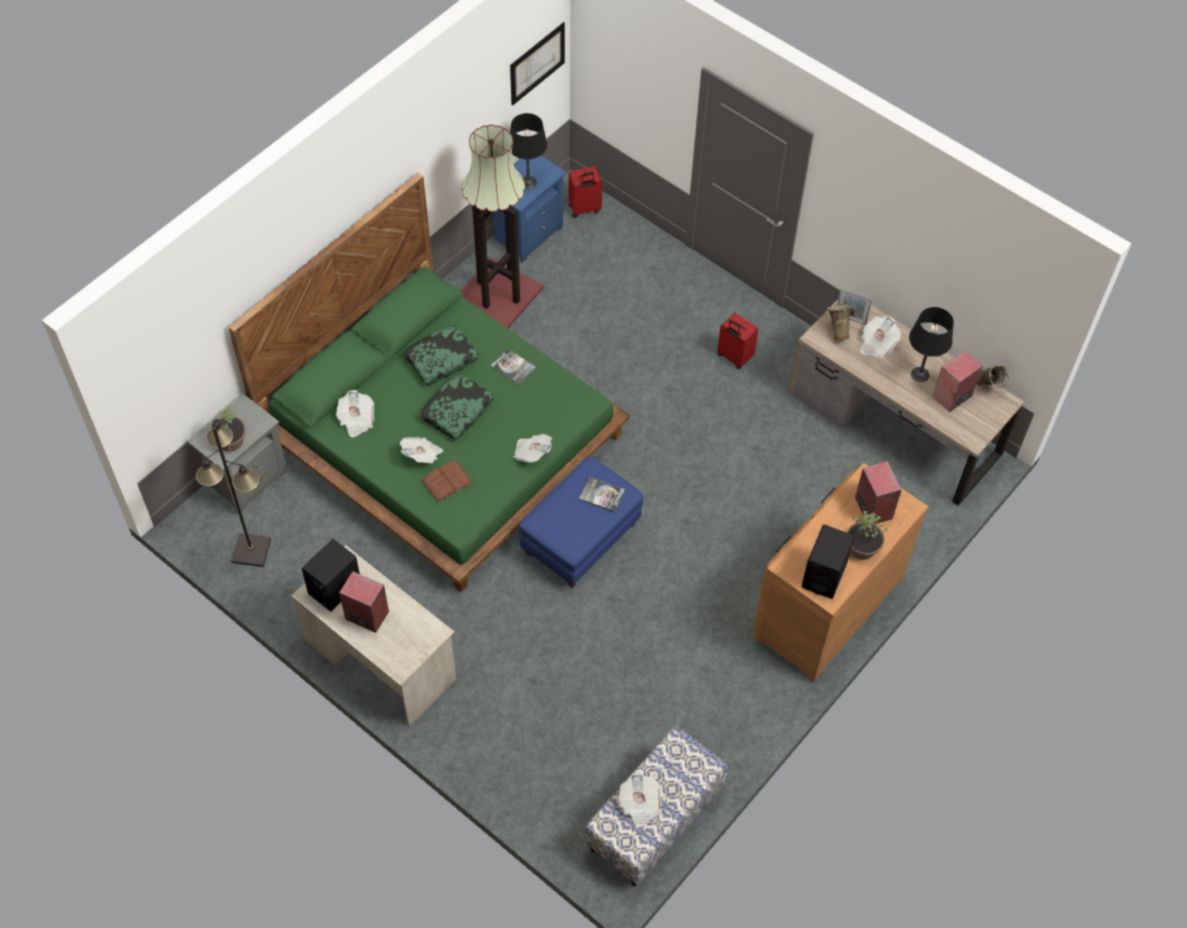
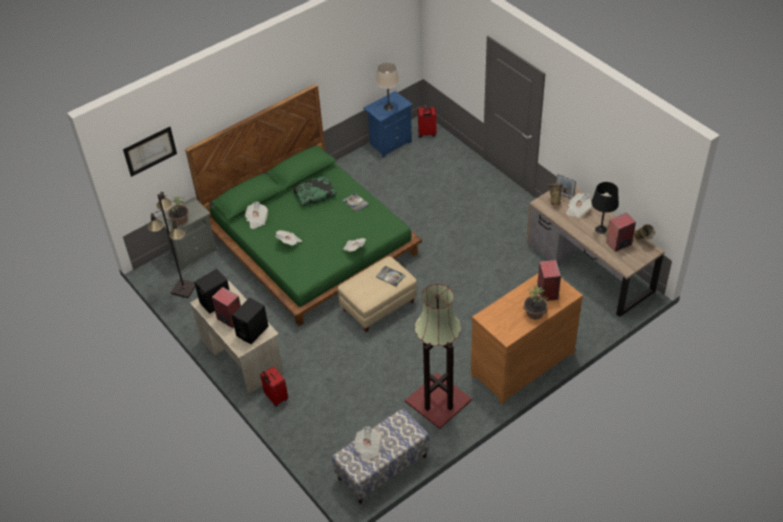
camera: 15 degrees right, 10 degrees down
(447, 481) = (299, 257): brown book -> none
(457, 410) = (316, 221): pillow -> none
(497, 294) = (363, 172): floor lamp -> floor lamp (437, 401)
(528, 182) = (388, 107): black table lamp -> beige table lamp
(537, 63) = (398, 35): picture -> picture (150, 151)
(580, 538) = (378, 306): blue ottoman -> beige ottoman
(734, 357) = (497, 220): red suitcase -> red suitcase (275, 398)
(824, 575) = (506, 324): black speaker -> black speaker (252, 331)

